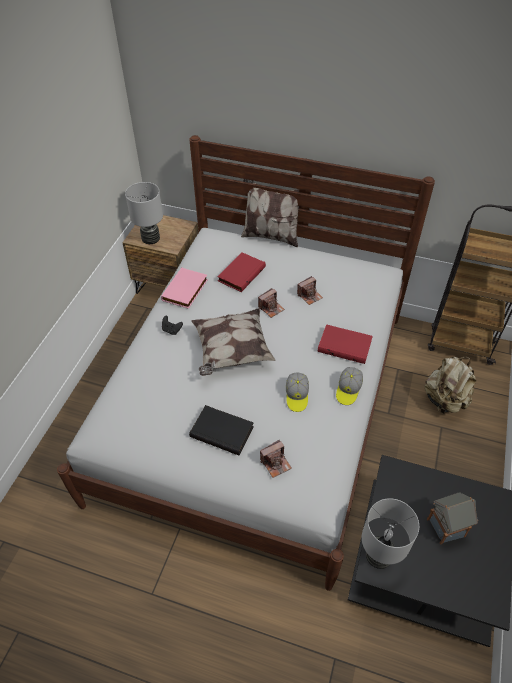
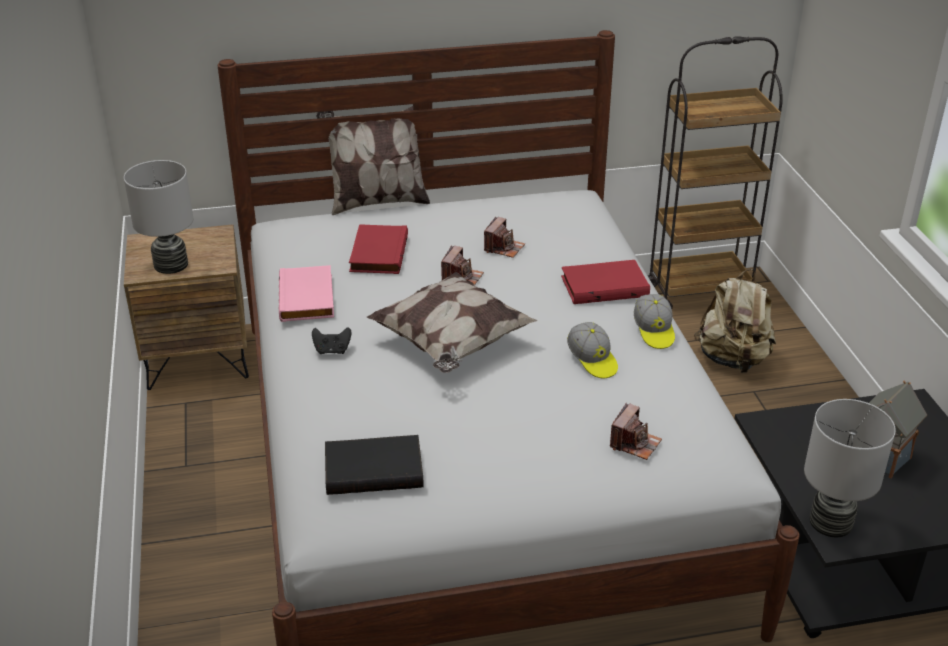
camera: 30 degrees left, 15 degrees down
(223, 431) = (526, 437): black book -> black book (374, 468)

